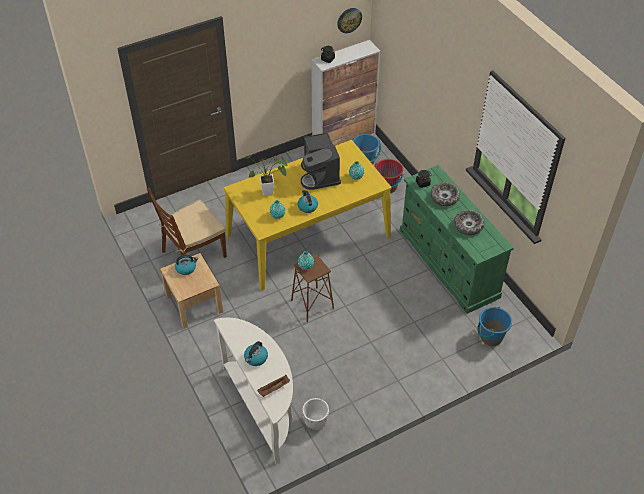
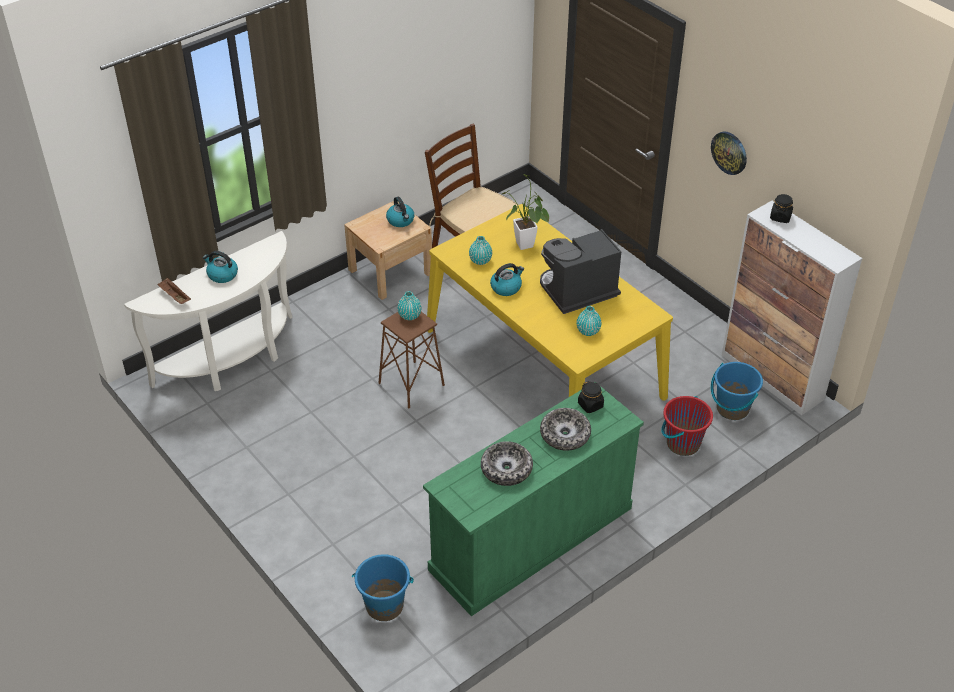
camera: 80 degrees right, 5 degrees down
(316, 422) = (212, 414): white planter -> none
(349, 20) = (845, 195): wall clock -> wall clock (729, 152)

